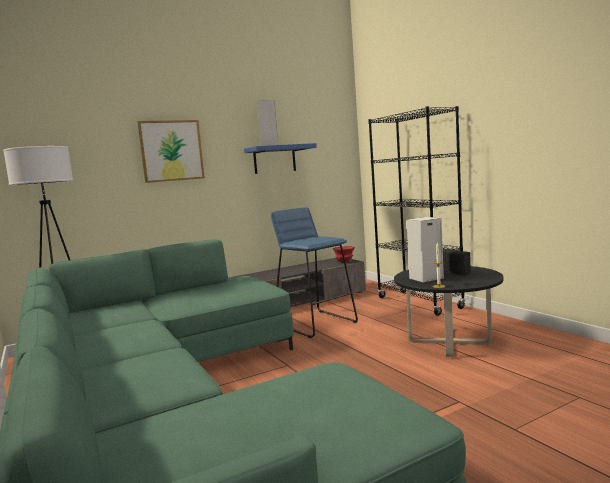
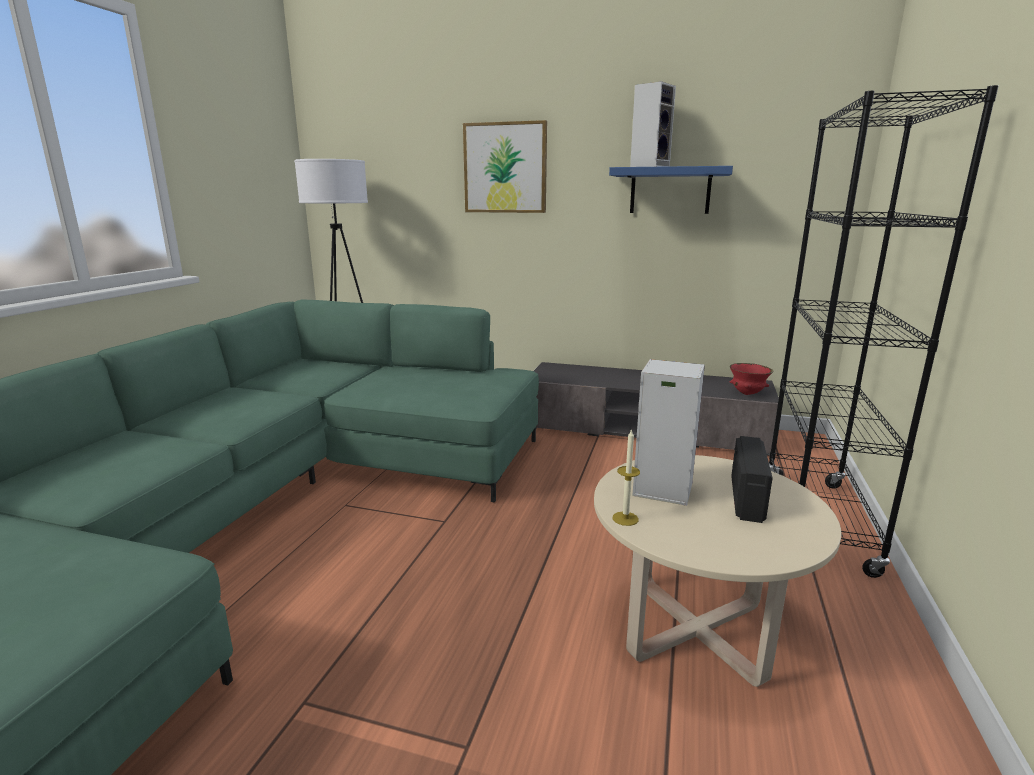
camera: 45 degrees right, 10 degrees up
(316, 323) = (597, 477): blue stool -> none
(449, 342) = (695, 629): black coffee table -> beige coffee table

